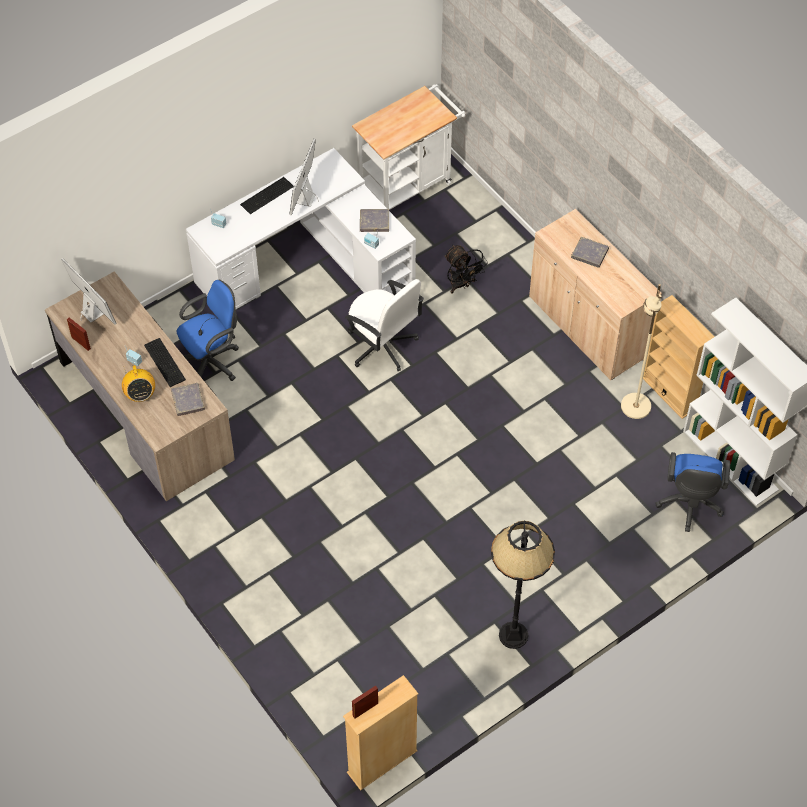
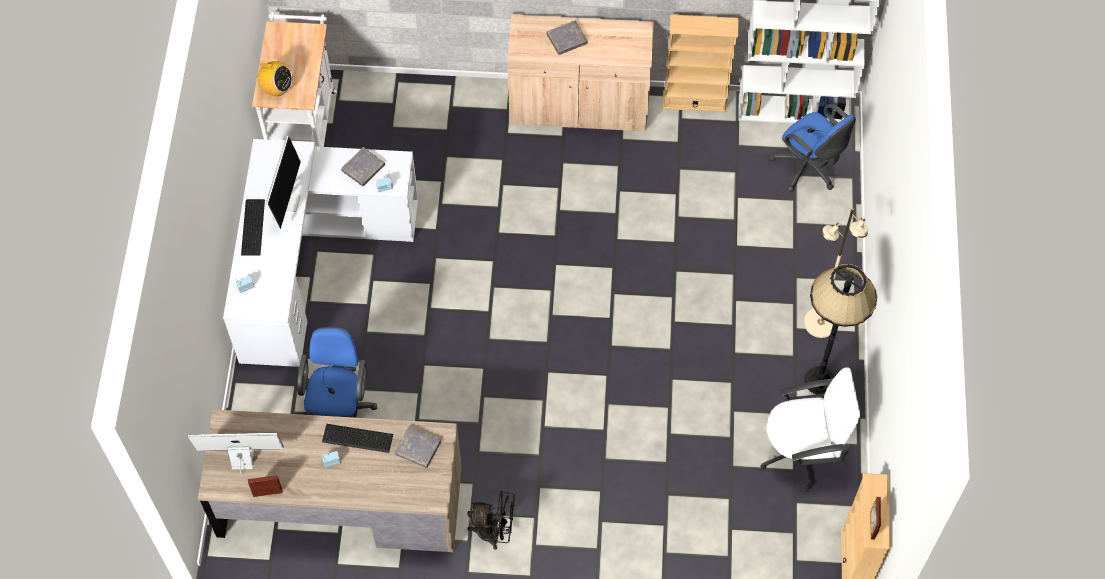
camera: 50 degrees left, 5 degrees up
(140, 395) = (374, 483): radio -> radio (277, 89)
(304, 199) = (287, 201): monitor -> monitor turned 135 degrees counterclockwise
(382, 346) = (452, 267): white office chair -> white office chair (801, 452)
(461, 285) = (448, 163): black fan -> black fan (494, 532)
(635, 406) = (685, 134): beige floor lamp -> beige floor lamp (820, 323)

